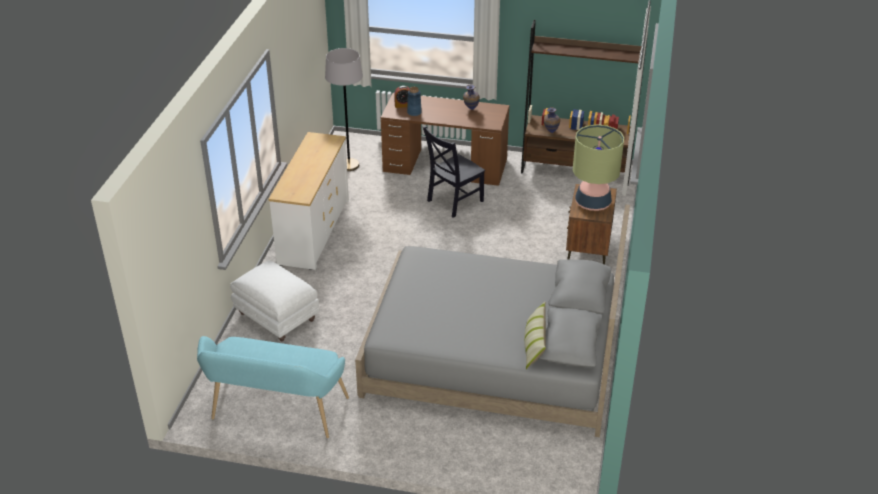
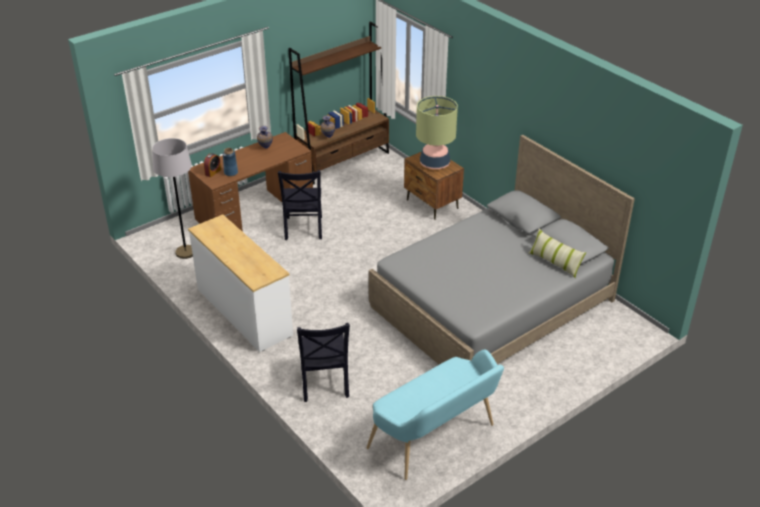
camera: 50 degrees left, 0 degrees up
(276, 317) = (324, 384): white ottoman -> black chair

